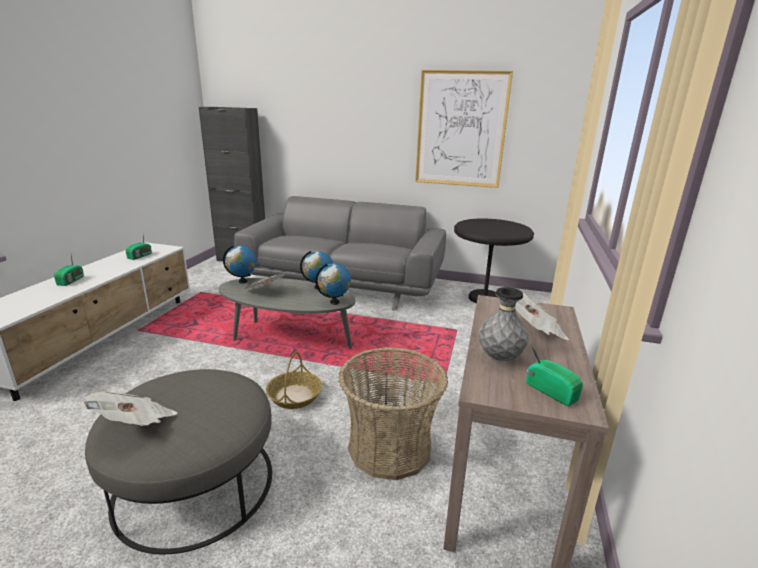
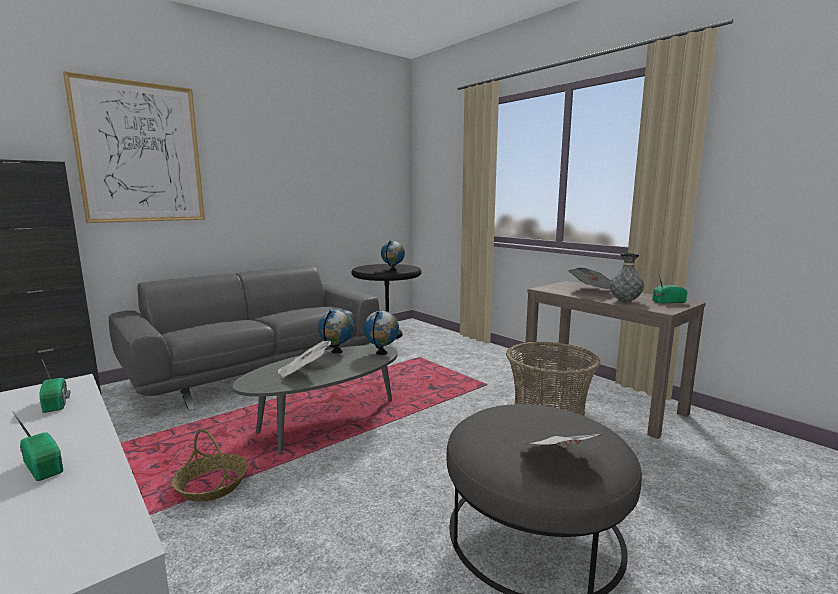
camera: 55 degrees left, 10 degrees down
(243, 281) = (252, 377): globe -> globe (393, 270)
(294, 396) = (438, 446): basket -> basket (212, 485)
(461, 130) = (329, 187): picture -> picture (140, 153)

